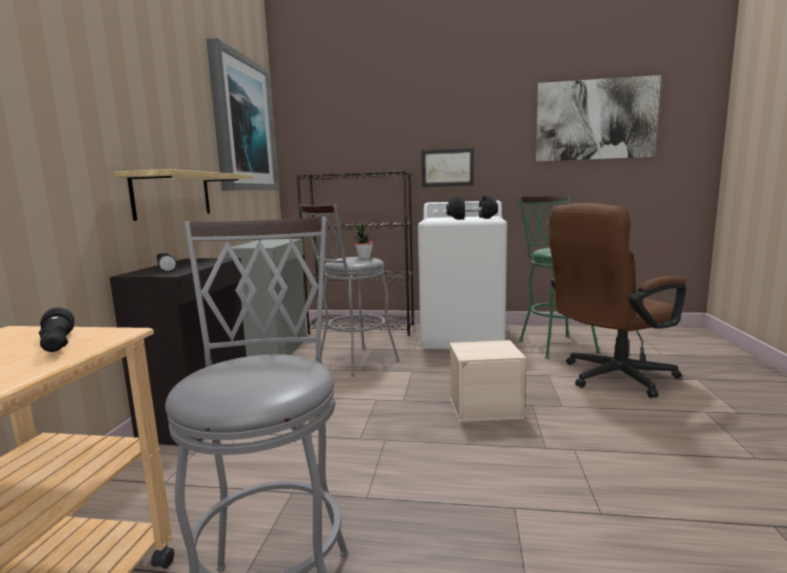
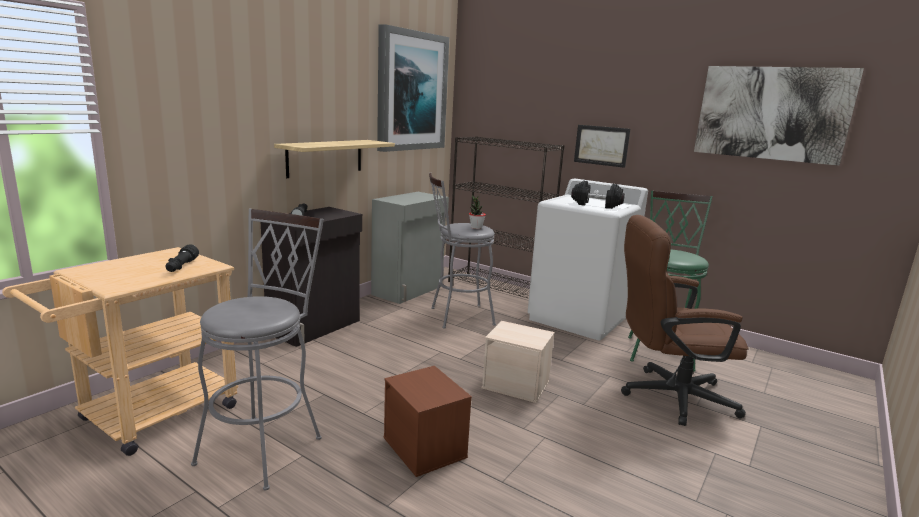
camera: 25 degrees right, 5 degrees up
(483, 509) = (426, 447): none -> brown storage box

